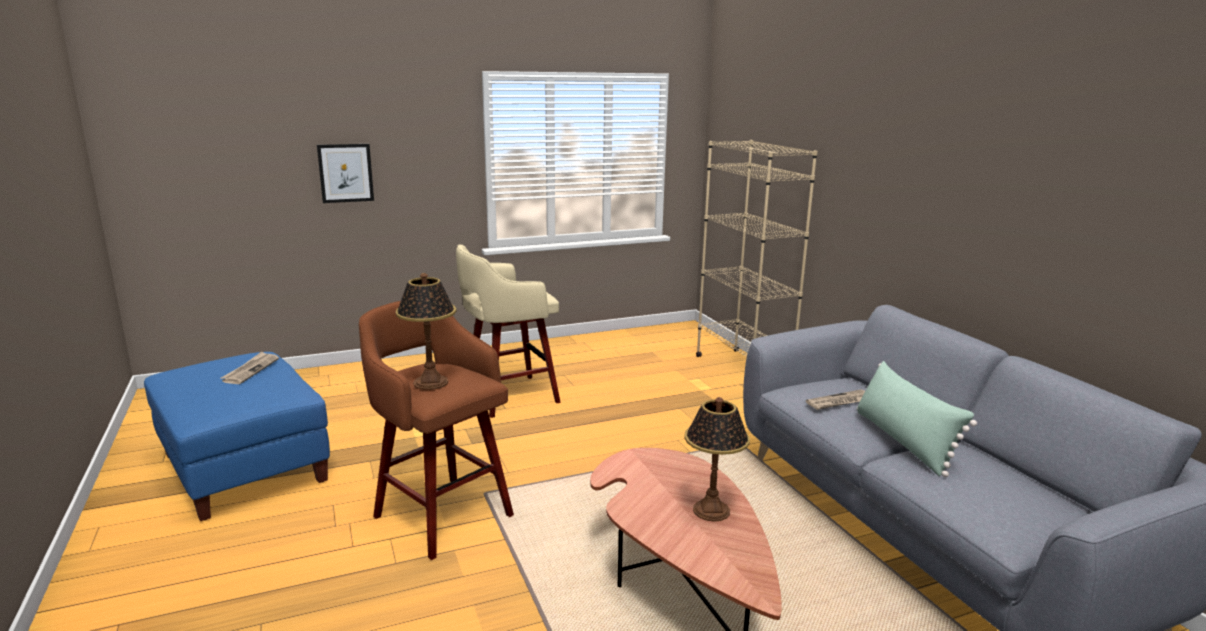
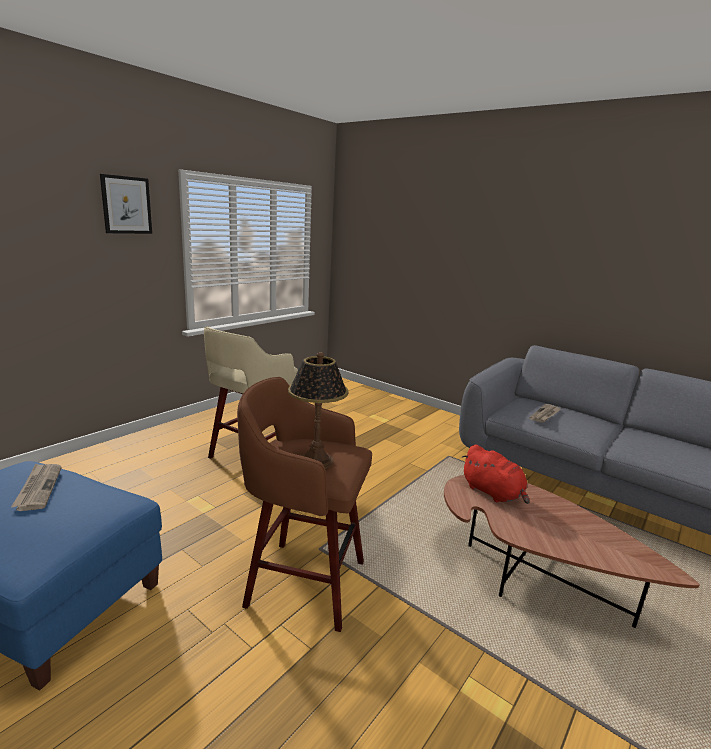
camera: 30 degrees left, 0 degrees up
(345, 173) = (52, 262): picture -> picture (126, 205)
(663, 472) = (493, 493): none -> red plush toy
(712, 511) = (560, 515): table lamp -> none
(742, 370) = (394, 403): beige bookcase -> none
(903, 441) = (609, 434): green pillow -> none

